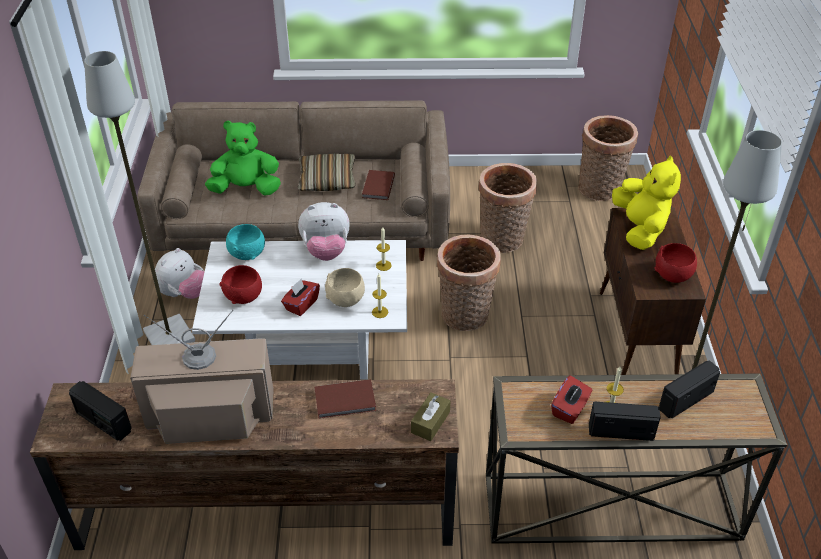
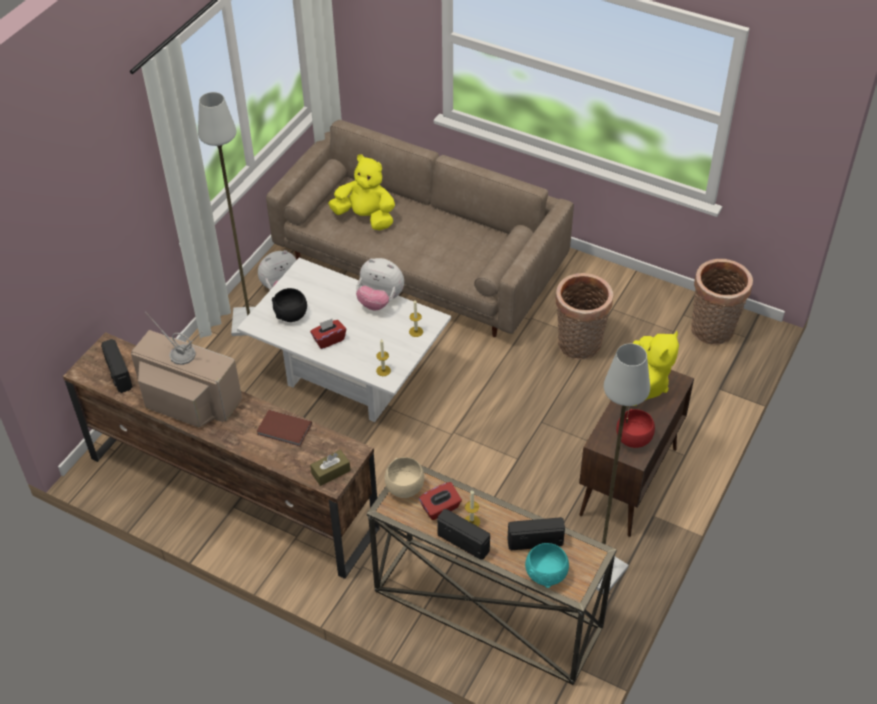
camera: 30 degrees right, 5 degrees up
(244, 297) = (291, 315): red bowl -> black bowl
(246, 189) = (366, 217): green plush toy -> yellow plush toy
(247, 254) = (319, 279): turquoise bowl -> turquoise bowl (547, 574)
(327, 180) = (437, 233): pillow -> none
(346, 300) = (365, 349): beige bowl -> beige bowl (405, 488)
(377, 187) = (474, 255): brown book -> none
(465, 317) = (492, 403): basket -> none

